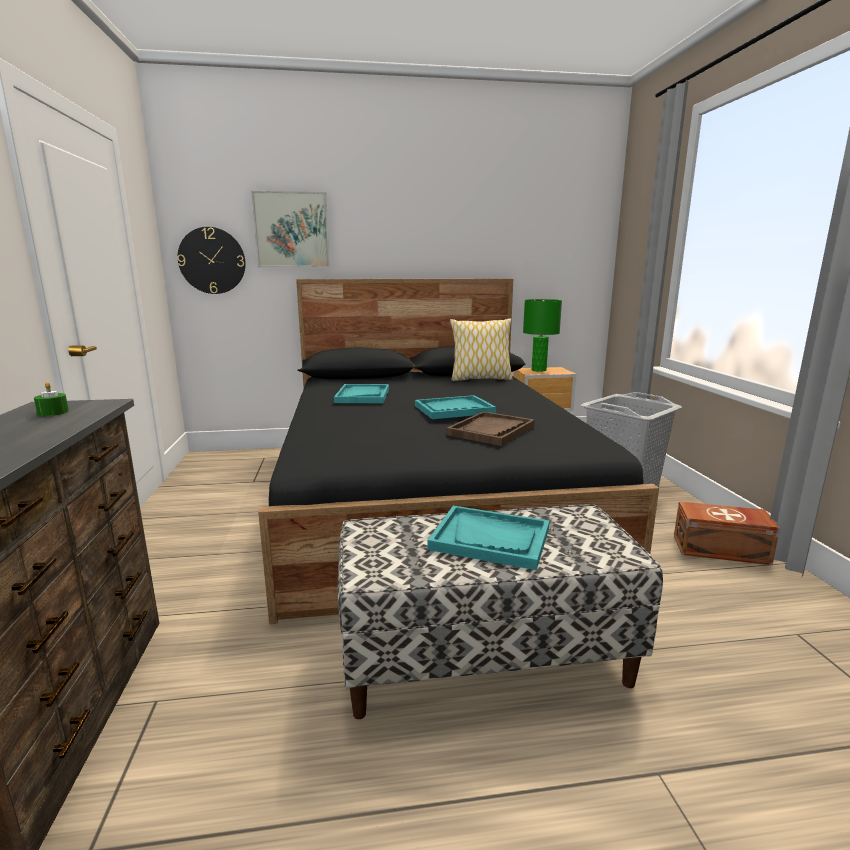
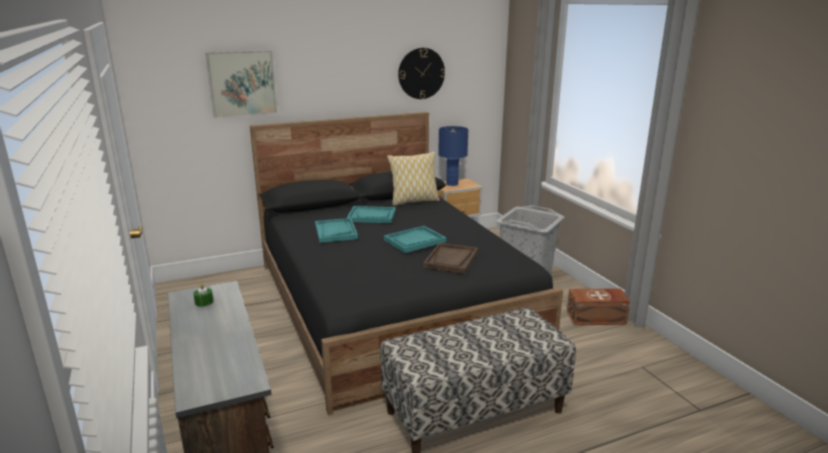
camera: 15 degrees left, 5 degrees up
(212, 260) = (171, 114): wall clock -> wall clock (421, 73)
(490, 539) = (478, 341): turquoise tray -> turquoise tray (372, 216)
(539, 370) = (452, 184): green table lamp -> blue table lamp

